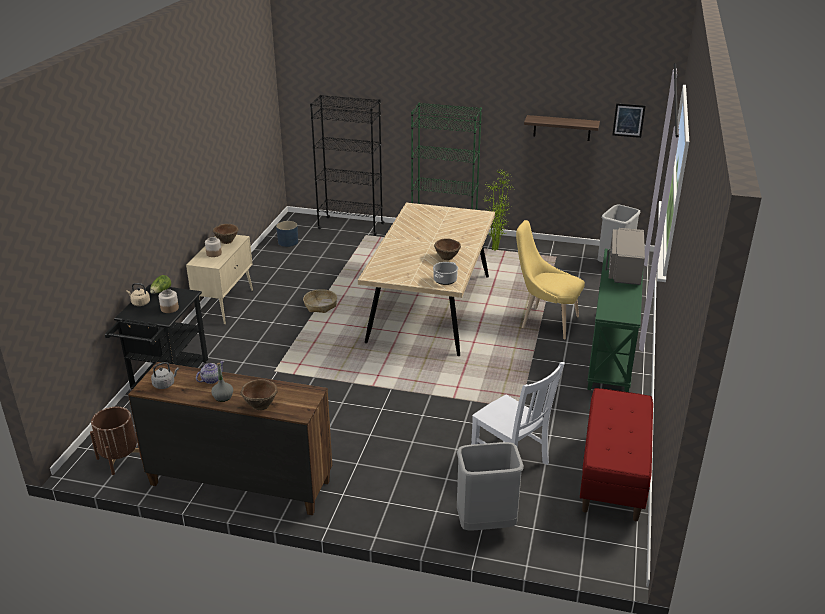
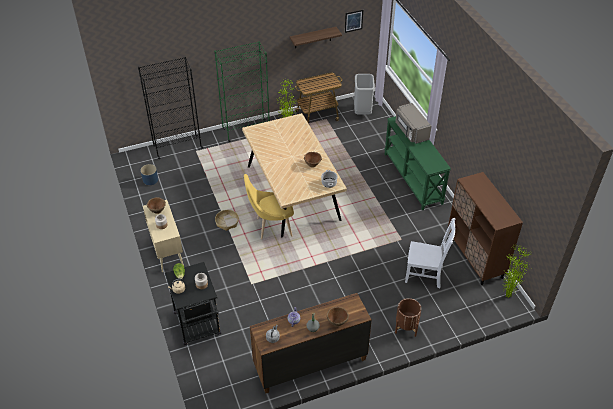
camera: 35 degrees left, 15 degrees up
(120, 458) = (229, 388): brown planter -> brown planter (406, 326)
(485, 525) = (446, 317): grey trash can -> none
(545, 322) = (363, 173): yellow chair -> yellow chair (271, 227)
(548, 251) = (318, 116): none -> cart
(613, 475) = (475, 257): red bench -> brown cabinet
(617, 546) = (507, 295): none -> potted plant

